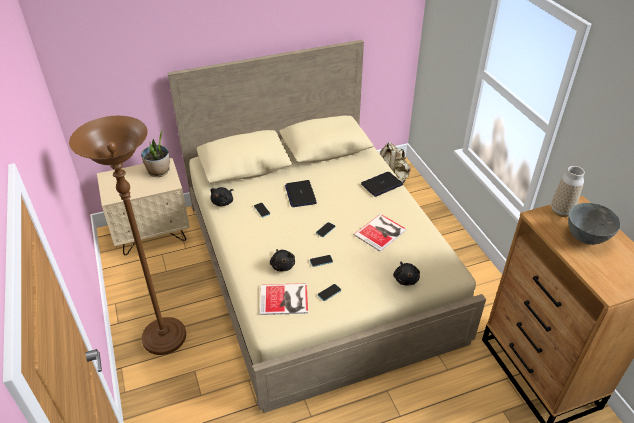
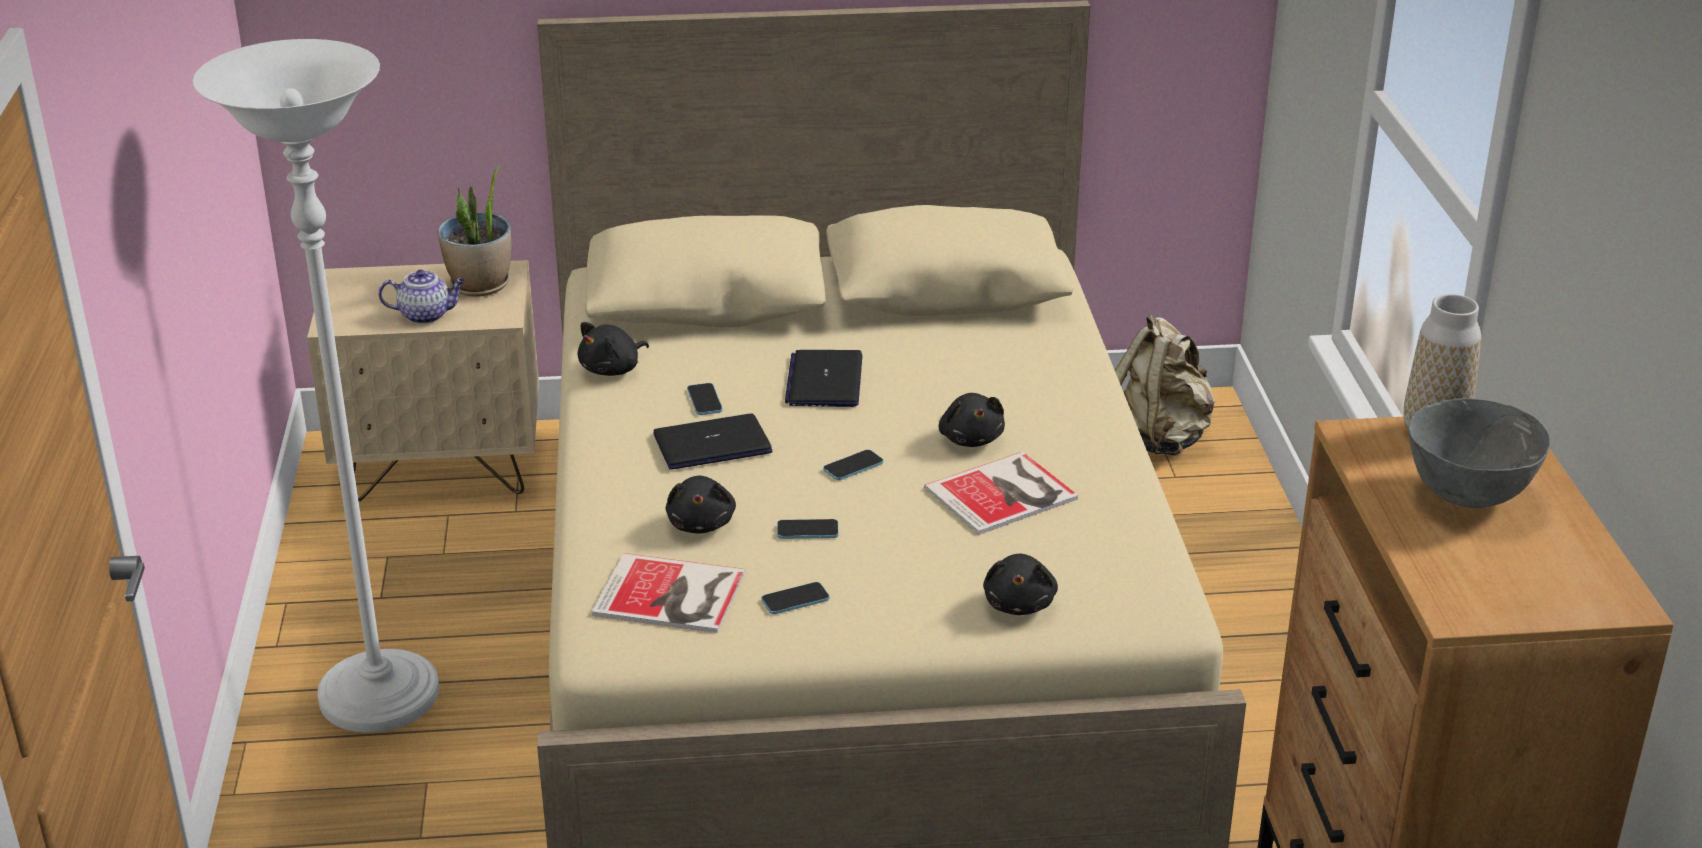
camera: 15 degrees right, 10 degrees down
(144, 188) = (426, 315): none -> teapot
(164, 338) = (380, 698): brown floor lamp -> white floor lamp
(360, 210) = (971, 438): none -> black plush toy
(381, 184) = (1061, 390): laptop -> laptop (712, 444)

